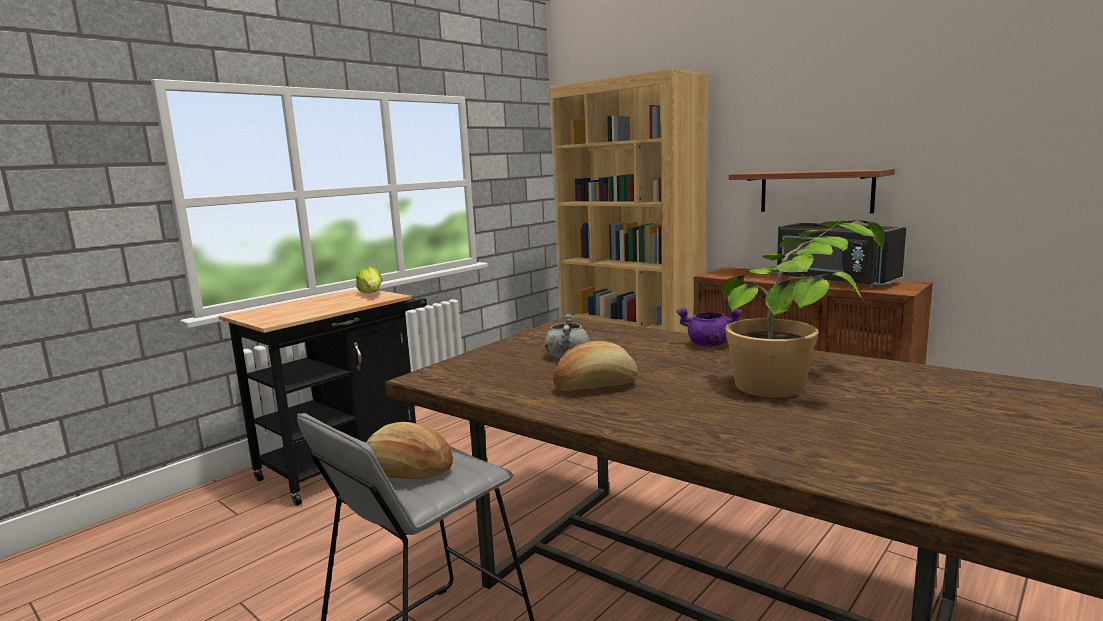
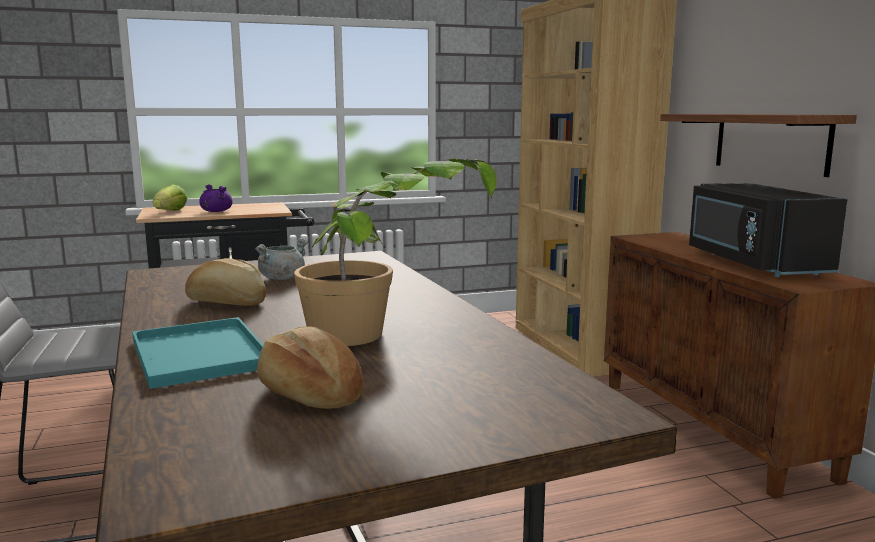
camera: 30 degrees right, 0 degrees up
(371, 294) = (269, 208): lettuce -> lettuce (170, 212)
(407, 472) = (64, 340): bread -> bread (309, 394)
(708, 344) = (415, 293): purple cooking pot -> purple cooking pot (216, 211)
(726, 430) = (202, 354): none -> turquoise tray

